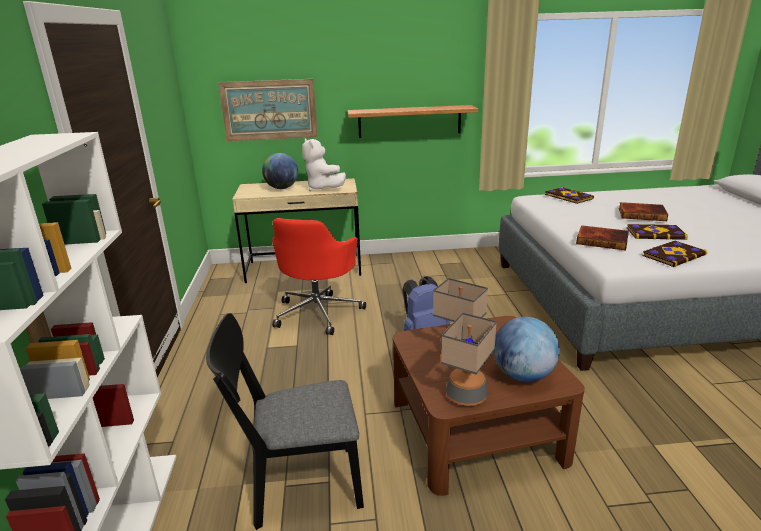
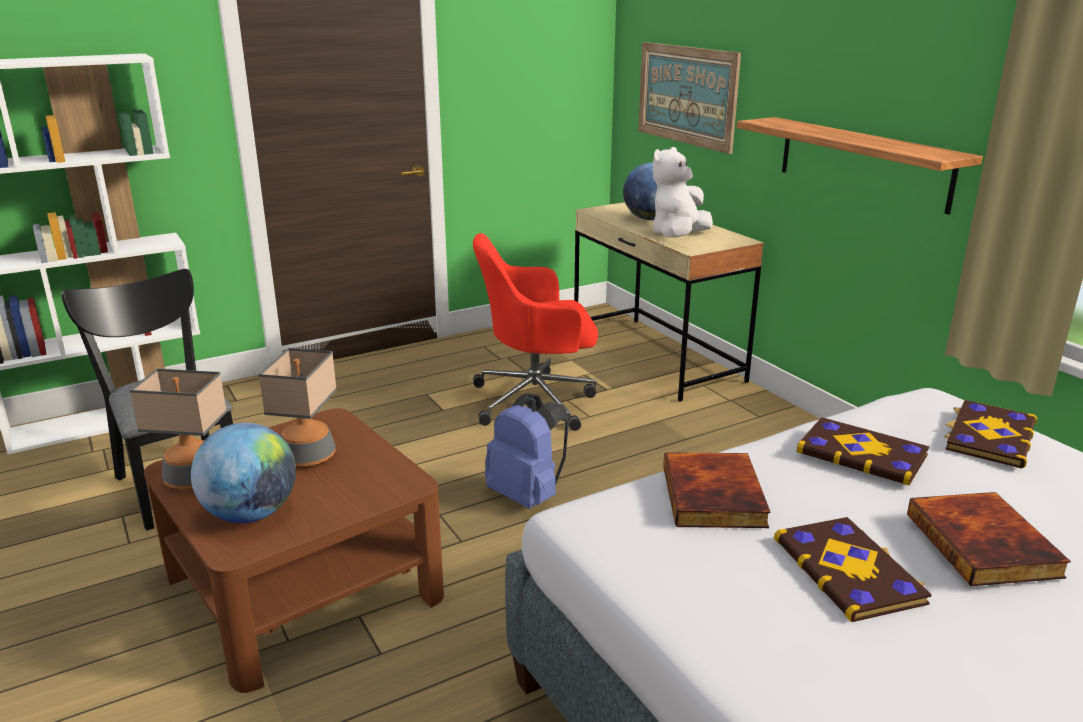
camera: 65 degrees right, 0 degrees up
(673, 255) = (704, 595): book -> book (862, 453)

